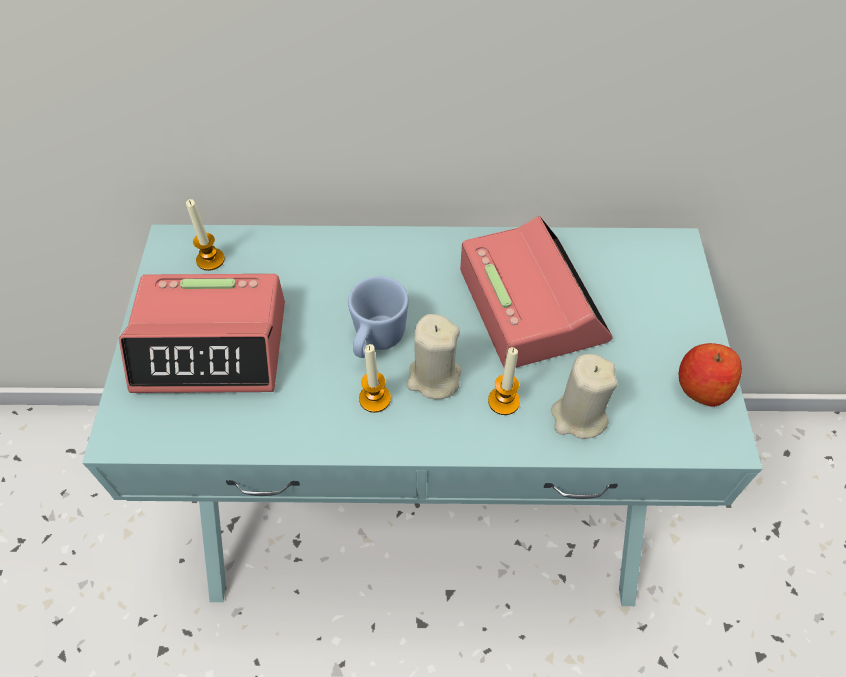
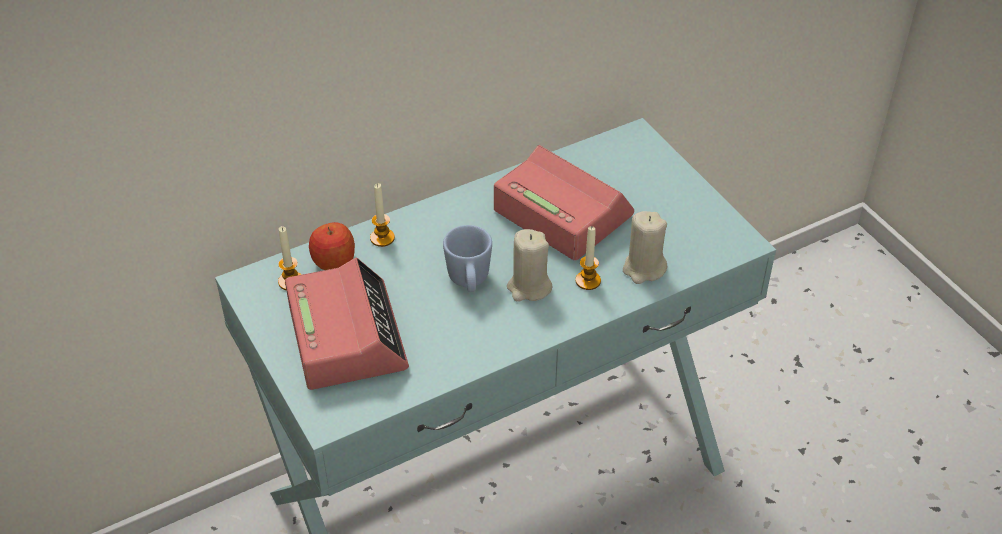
camera: 30 degrees left, 10 degrees down
(213, 345) = (346, 336): alarm clock -> alarm clock turned 75 degrees counterclockwise
(375, 398) = (497, 317): candle -> candle (382, 238)
(701, 386) = (710, 217): apple -> apple (334, 261)

